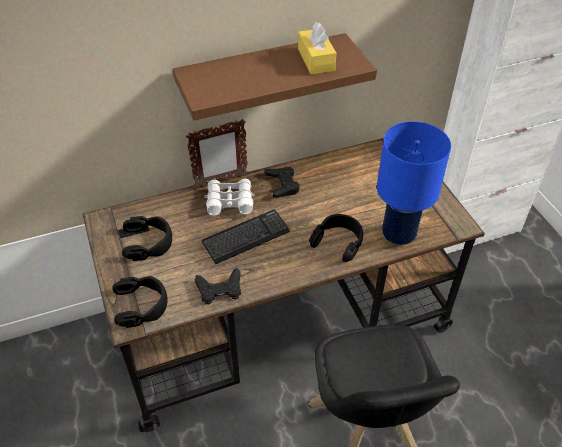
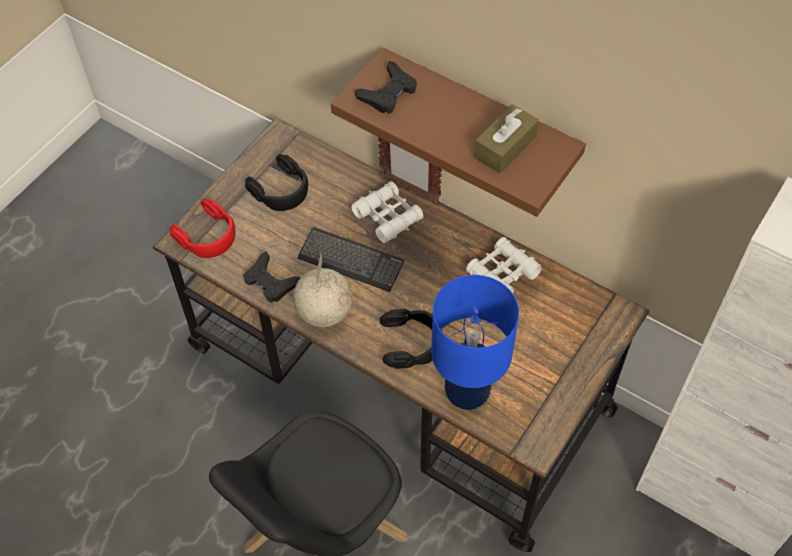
camera: 55 degrees right, 10 degrees up
(141, 305) = (208, 235): black headphones -> red headphones
(274, 274) = (324, 313): none -> globe
(282, 184) = (451, 245): black game controller -> black game controller (388, 93)
(316, 60) = (505, 147): yellow tissue box -> brown tissue box
(325, 174) = (502, 274): none -> white binoculars

